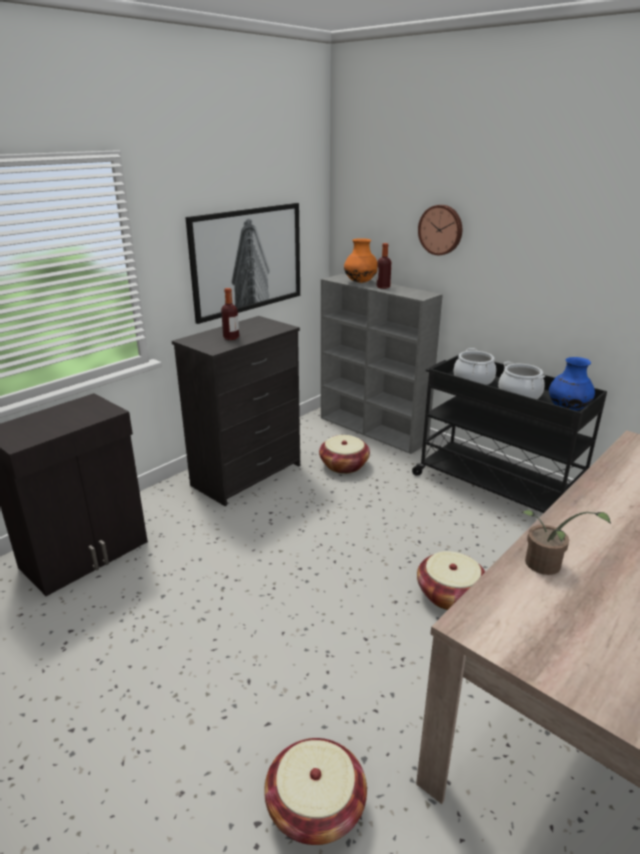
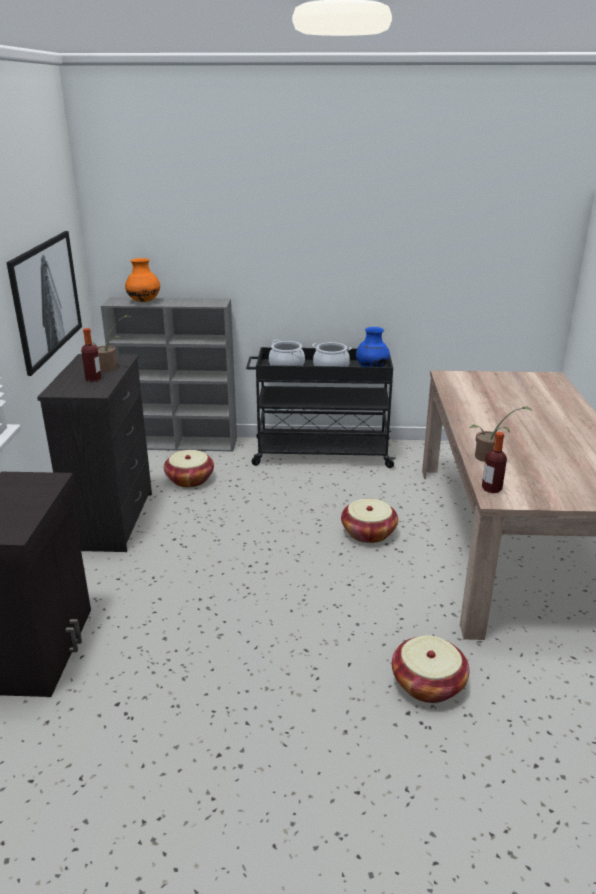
camera: 40 degrees left, 0 degrees up
(259, 332) = (109, 367): none -> potted plant
(383, 287) = (172, 302): bottle -> bottle (491, 489)
(441, 229) = (219, 241): wall clock -> none

